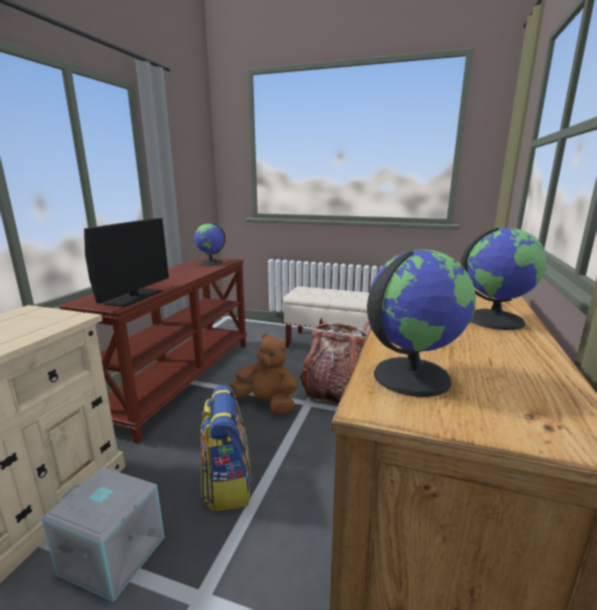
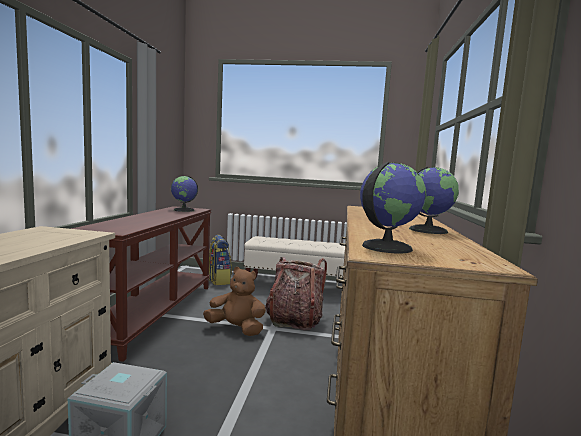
camera: 10 degrees left, 10 degrees down
(134, 297) = (130, 227): monitor -> none
(227, 484) = (214, 386): backpack -> backpack (218, 280)

